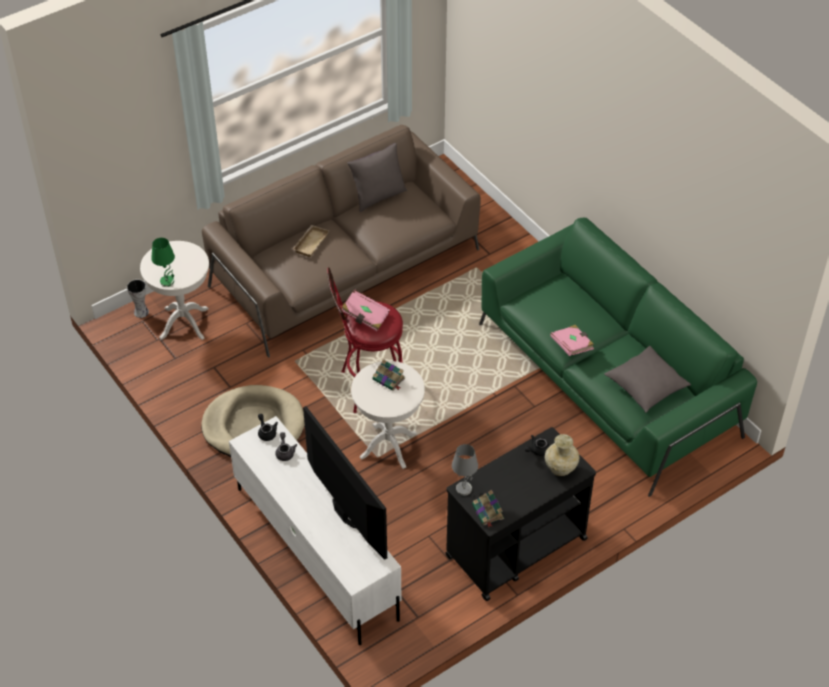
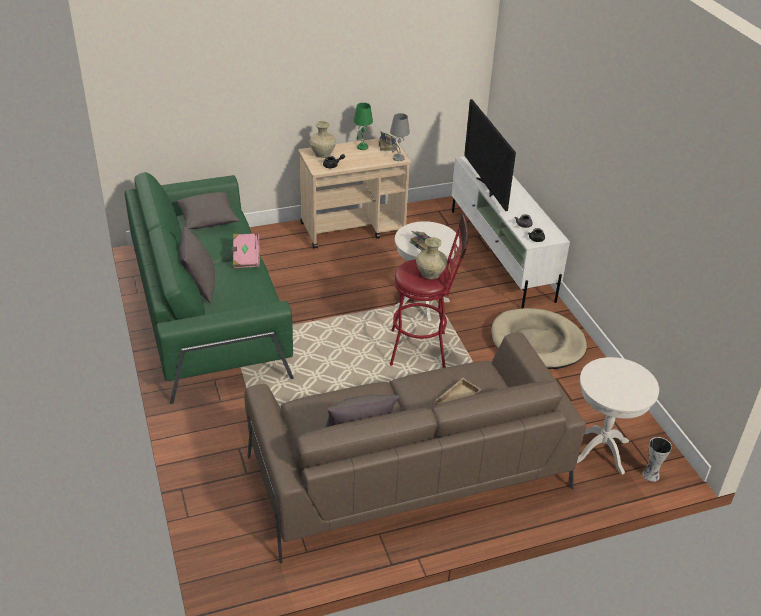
camera: 165 degrees left, 10 degrees down
(167, 281) = (626, 366): green table lamp -> green table lamp (362, 147)
(365, 317) = (430, 274): pink book -> beige vase
(515, 547) = (353, 228): black cart -> beige cart
(592, 301) = (199, 287): none -> grey pillow

